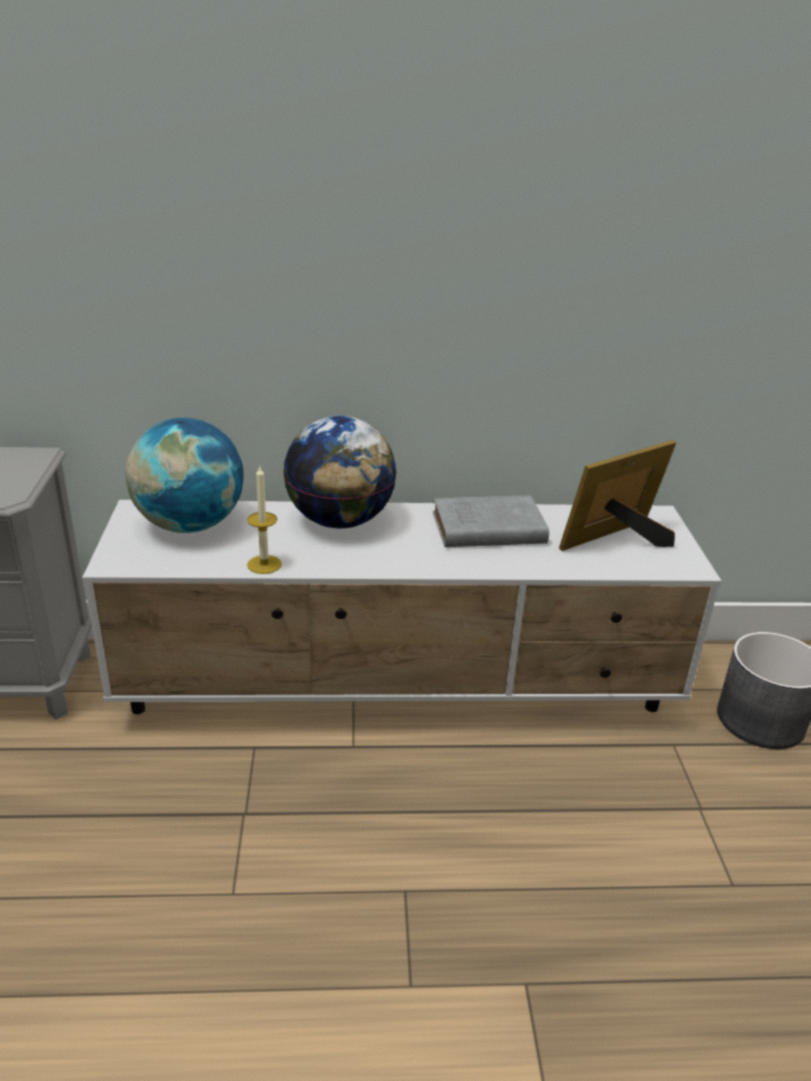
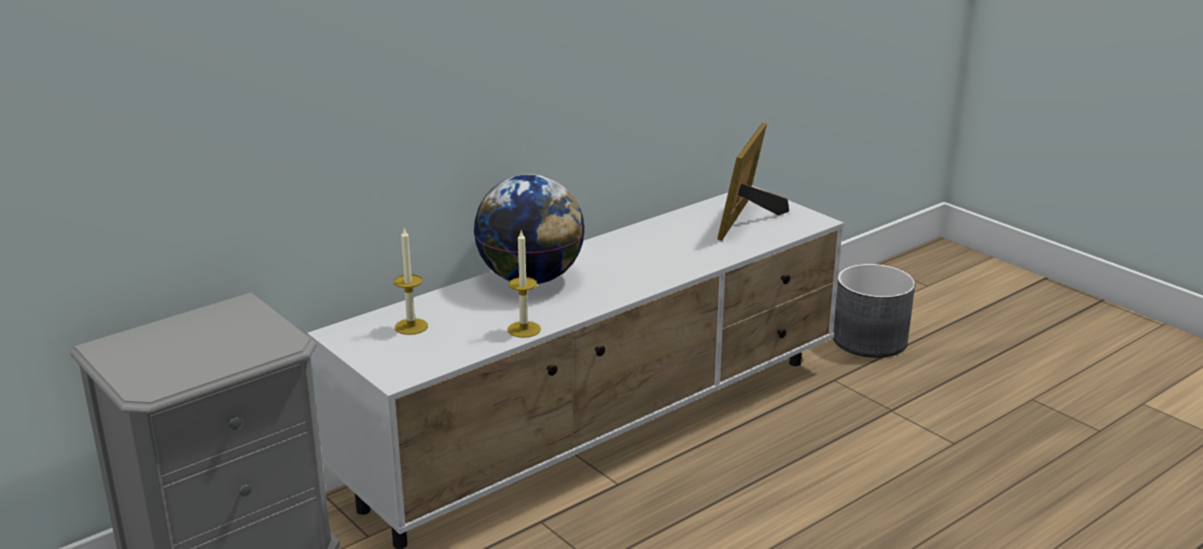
camera: 35 degrees left, 5 degrees down
(190, 525) = (411, 326): globe -> candle
(485, 528) = (647, 245): grey book -> none

